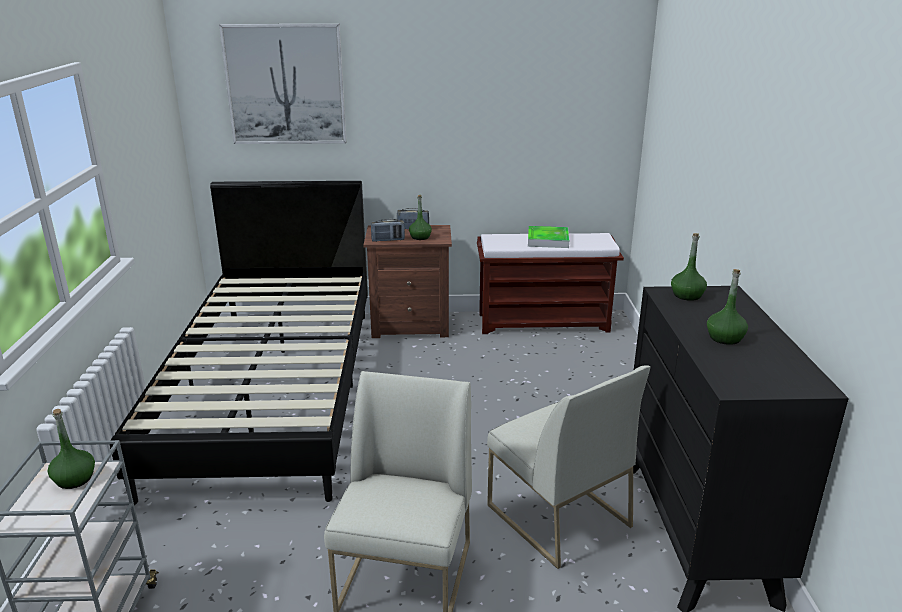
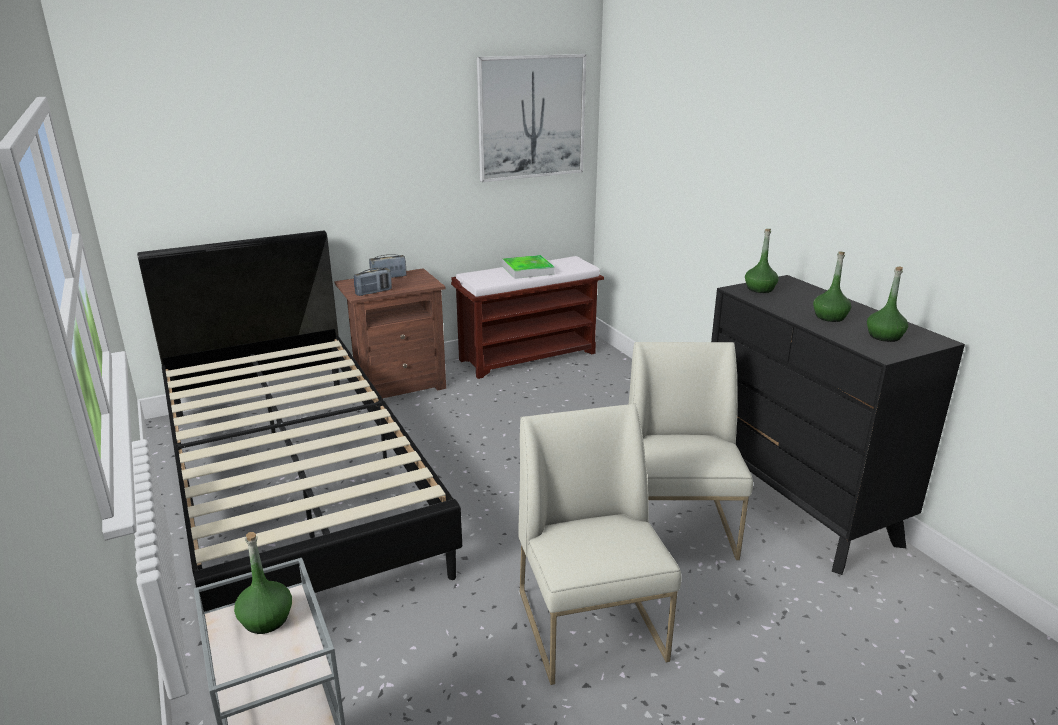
camera: 25 degrees left, 0 degrees up
(285, 85) = (223, 125): picture -> picture (531, 117)
(420, 237) = (405, 284): green bottle -> green bottle (884, 336)
(557, 515) = (679, 526): white chair -> white chair turned 120 degrees counterclockwise

